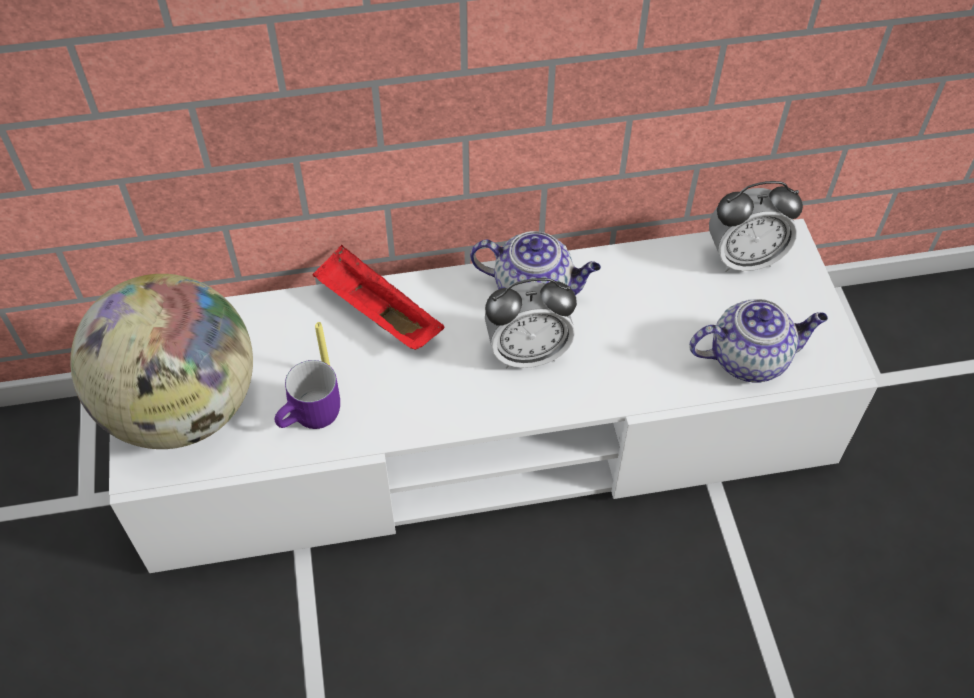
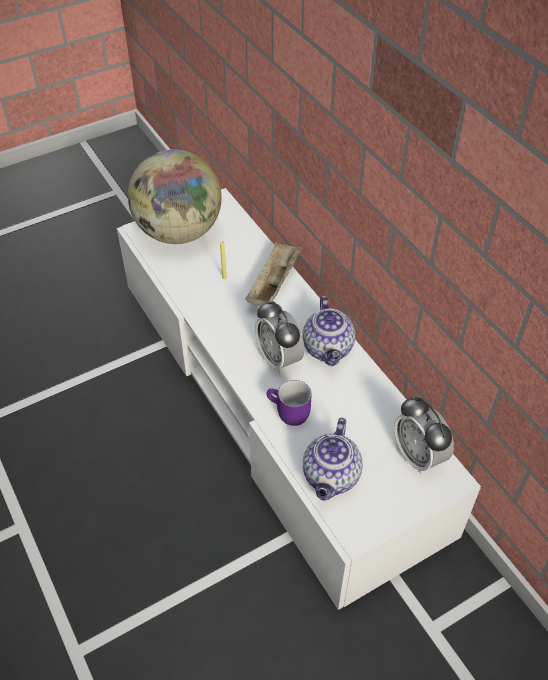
camera: 70 degrees right, 5 degrees down
(312, 418) = (193, 281): purple mug -> purple mug (287, 414)
(376, 314) = (274, 284): red tray -> beige tray
(750, 358) = (331, 477): teapot -> teapot turned 45 degrees clockwise

